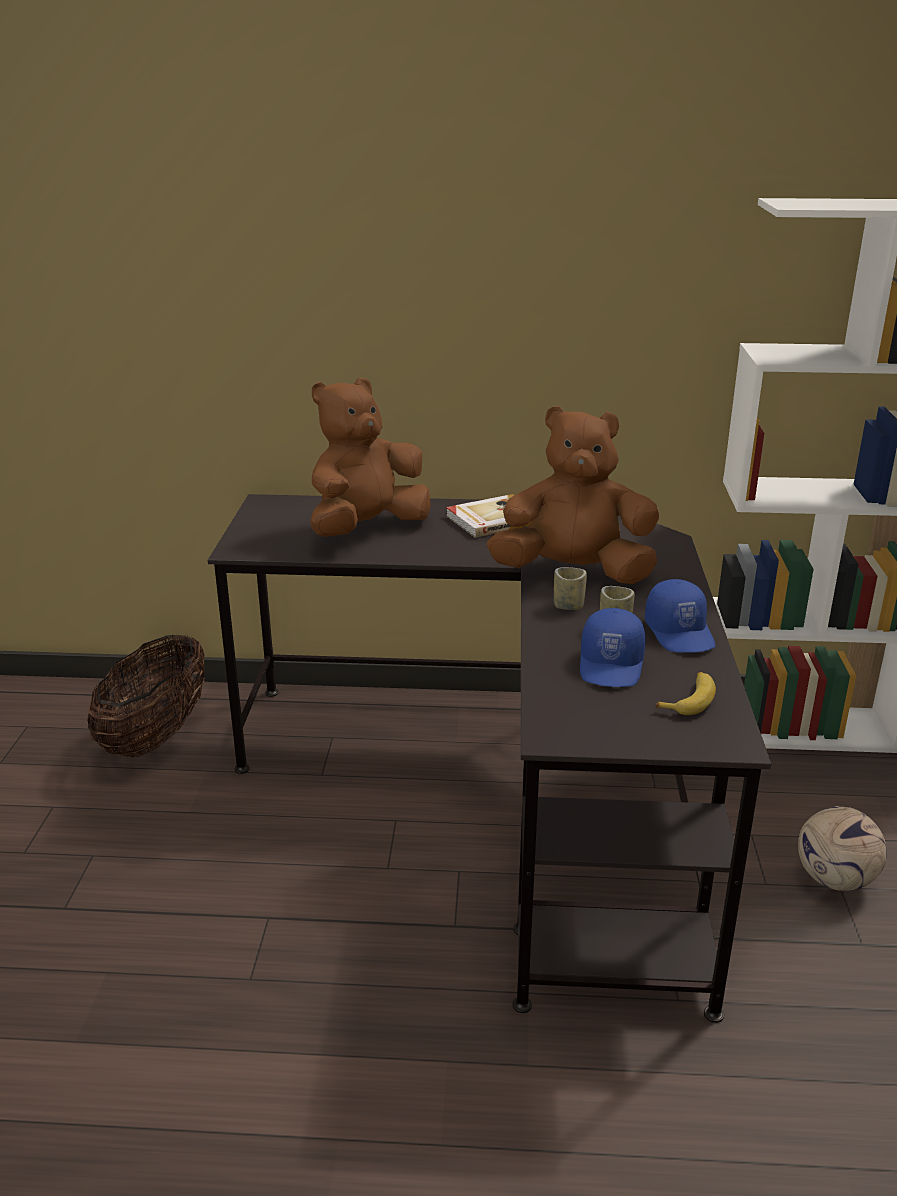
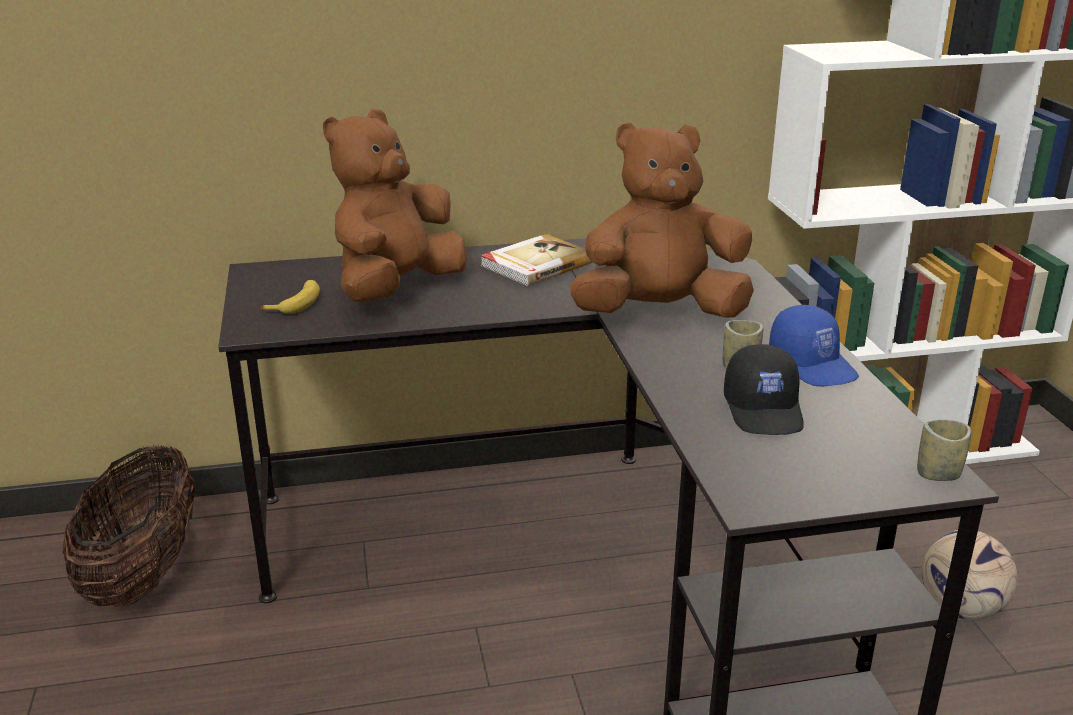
camera: 15 degrees left, 0 degrees up
(568, 606) = (676, 350): cup -> cup (938, 474)
(612, 665) = (765, 410): blue cap -> black cap
(689, 699) = (869, 437): banana -> banana (296, 303)

